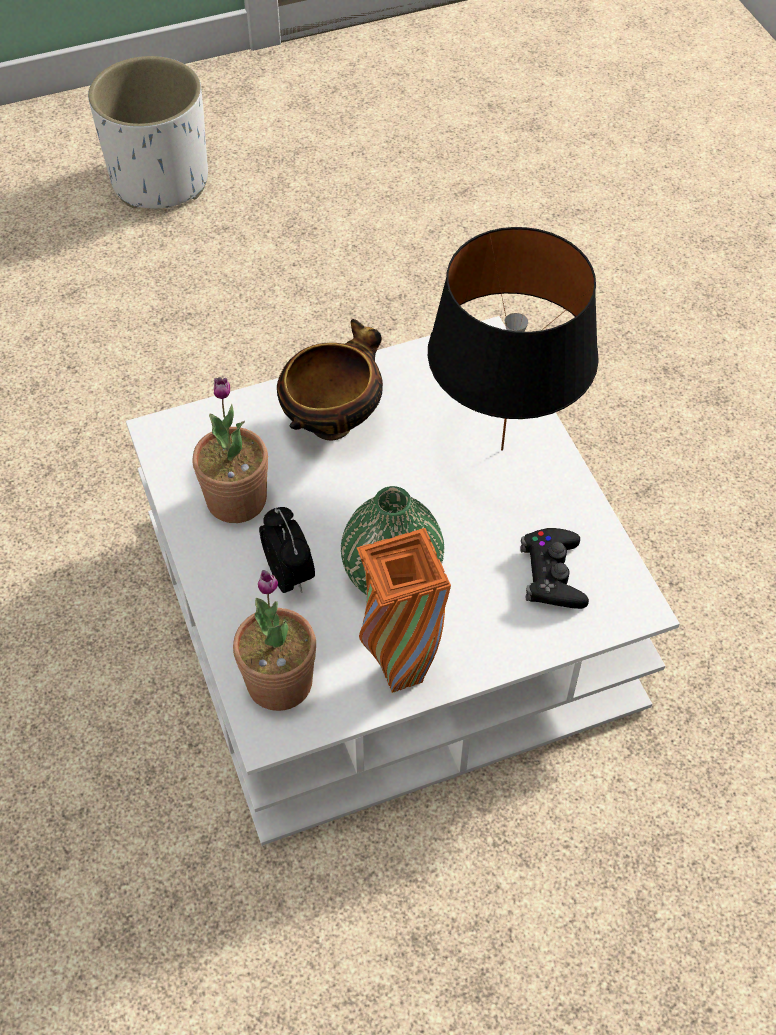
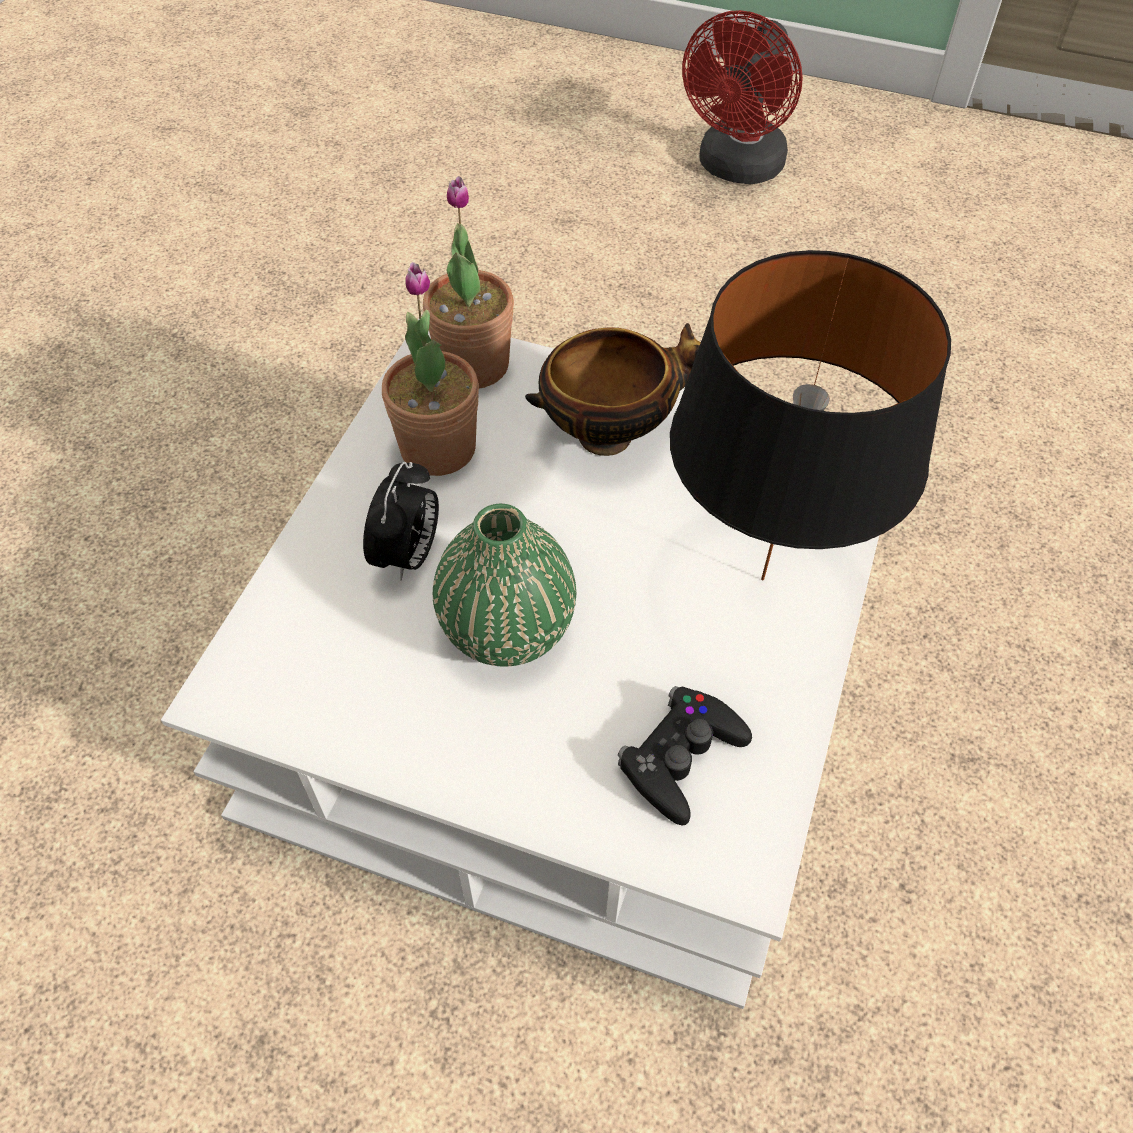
camera: 40 degrees right, 0 degrees up
(161, 180) = (736, 169): white planter -> red fan
(279, 682) = (284, 654): potted plant -> potted plant (473, 365)
(401, 674) = (405, 740): orange vase -> none

